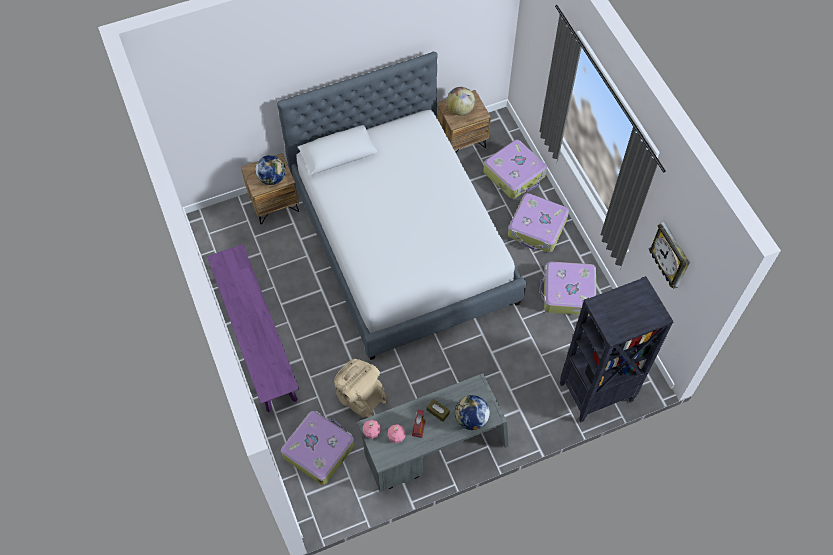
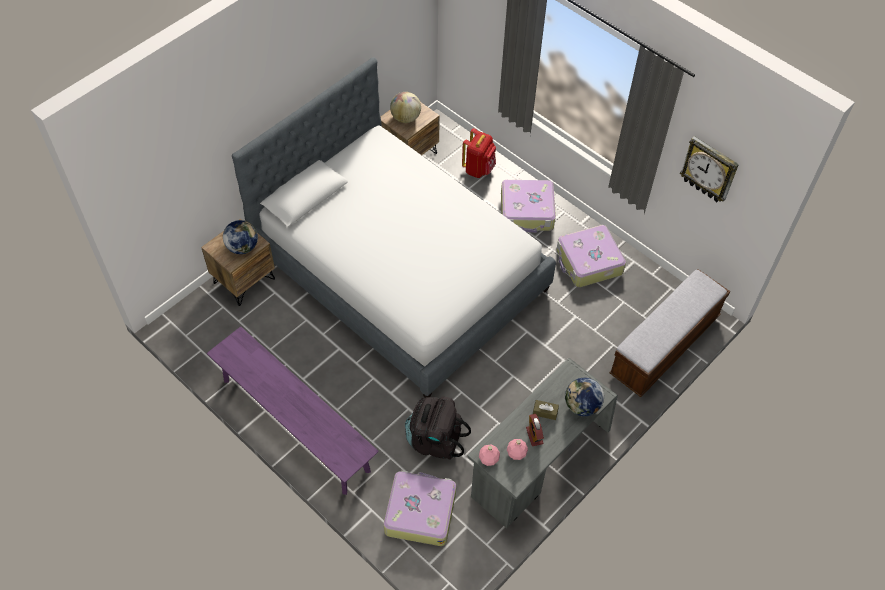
camera: 25 degrees left, 5 degrees down
(359, 396) = (434, 440): beige backpack -> black backpack
(515, 174) = (478, 169): suitcase -> red backpack
(595, 392) = (664, 346): black bookcase -> bench

